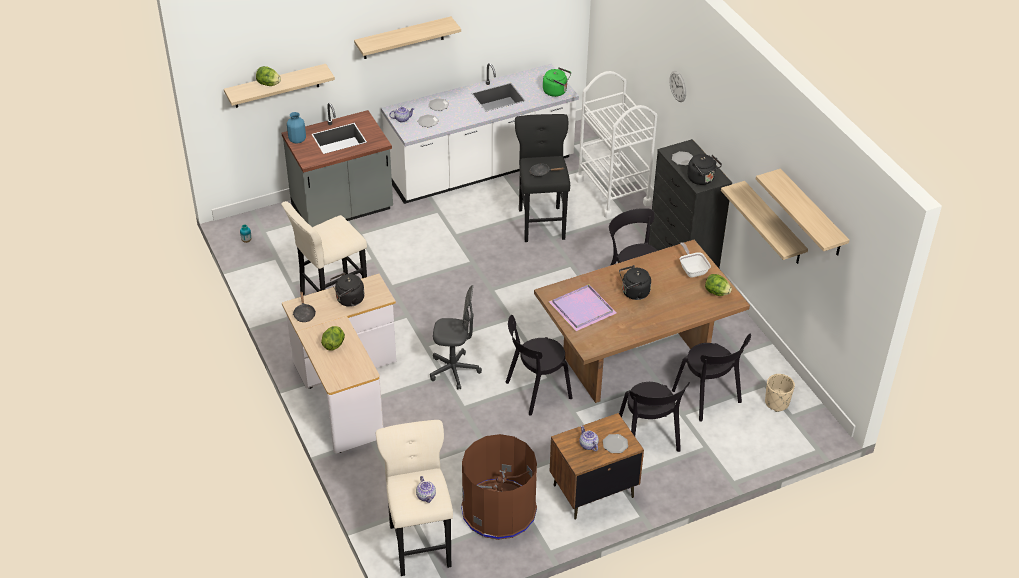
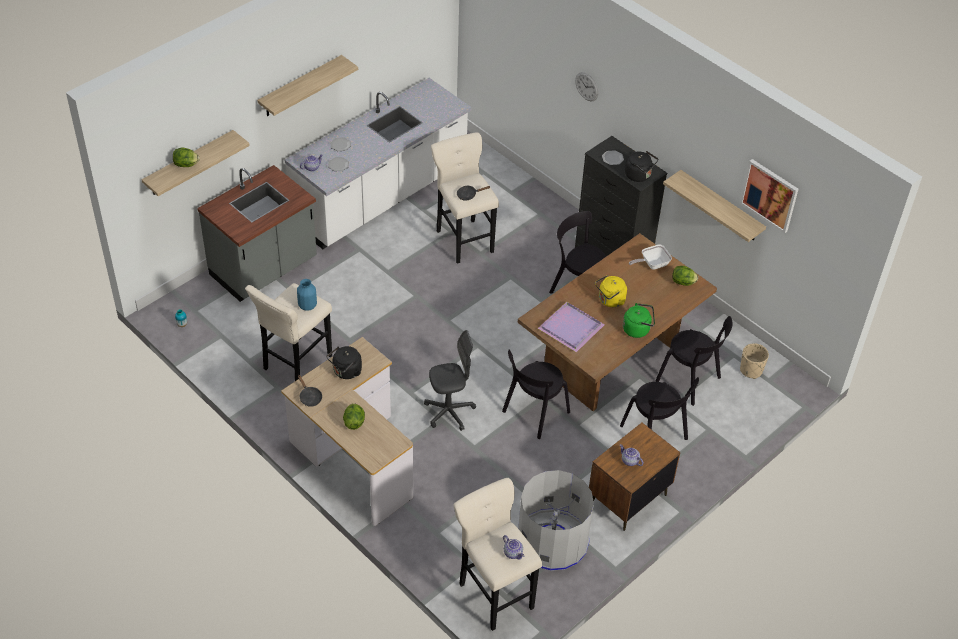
camera: 20 degrees left, 5 degrees up
(297, 140) = (218, 213): blue vase -> blue vase (307, 306)
(499, 510) = (552, 540): brown trash can -> grey trash can
(541, 222) = (464, 239): black stool -> beige stool
(556, 91) = (448, 107): green kettle -> green kettle (638, 329)
(613, 192) = (517, 192): white cart -> none
(615, 444) = (653, 454): plate -> none
(633, 293) = (610, 300): black kettle -> yellow kettle
(692, 270) = (652, 264): frying pan -> frying pan turned 75 degrees counterclockwise
(811, 214) = (769, 195): shelf -> picture

